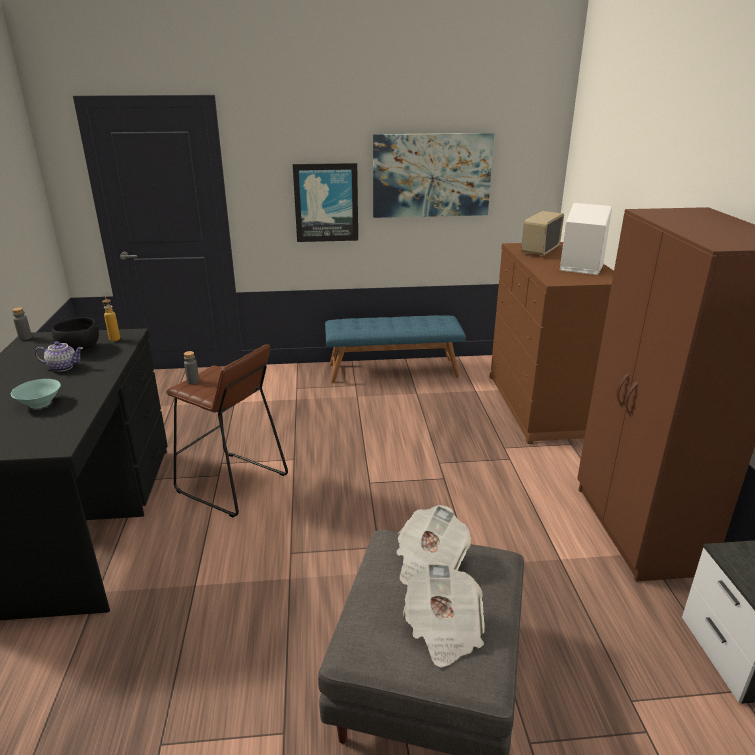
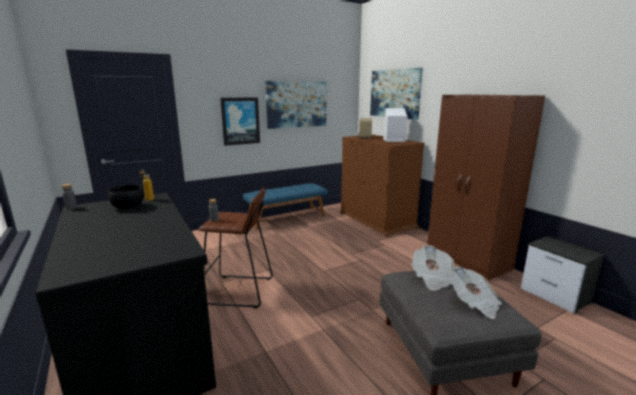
camera: 25 degrees left, 10 degrees down
(39, 403) = (137, 235): turquoise bowl -> none
(63, 367) = (129, 216): teapot -> none
(611, 170) = (395, 93): none -> picture

